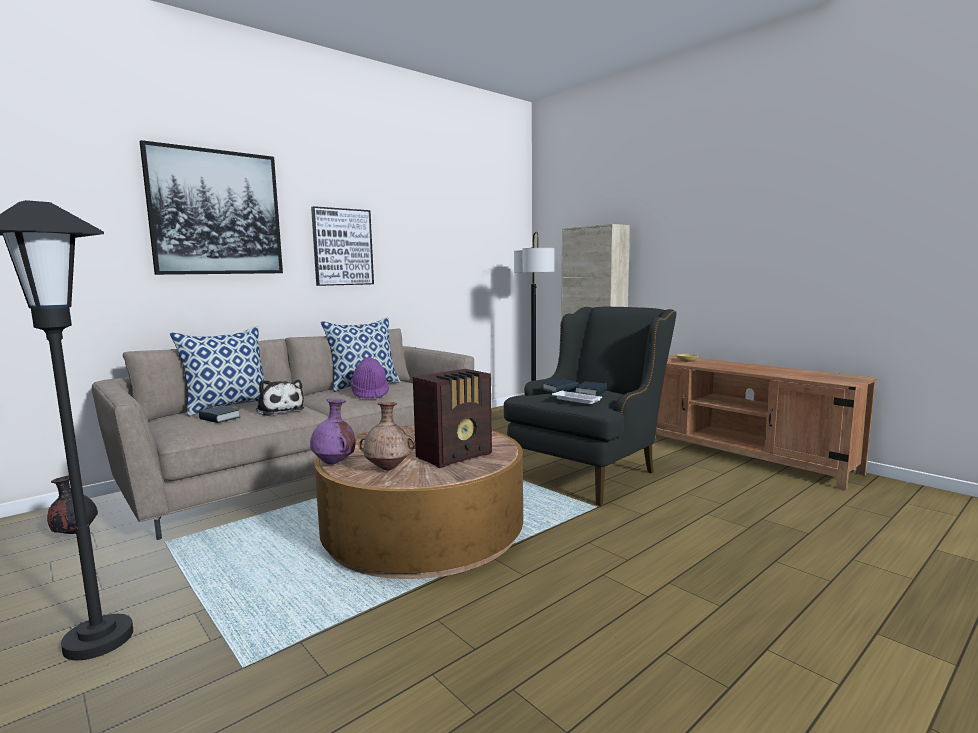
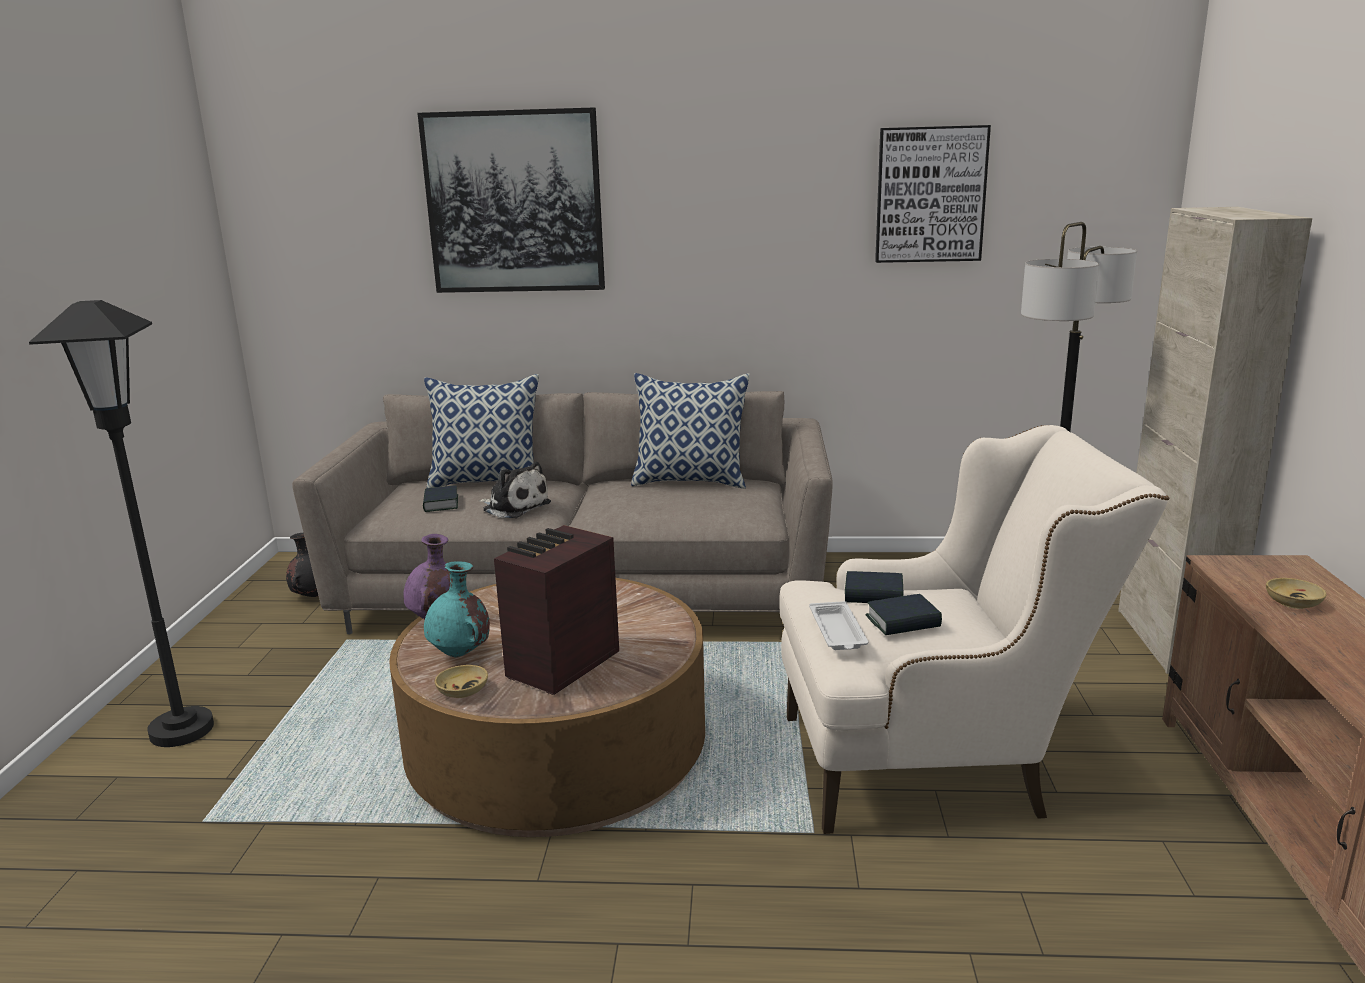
camera: 45 degrees right, 10 degrees up
(279, 410) = (514, 507): plush toy -> plush toy turned 60 degrees counterclockwise
(342, 247) = (709, 244): picture -> picture (930, 195)
(370, 394) = (657, 505): purple hat -> none
(388, 468) = (461, 654): brown vase -> turquoise vase
(429, 478) = (462, 691): none -> beige bowl
(456, 456) = (560, 665): radio -> radio turned 120 degrees clockwise
(591, 471) = (936, 762): black armchair -> beige armchair

